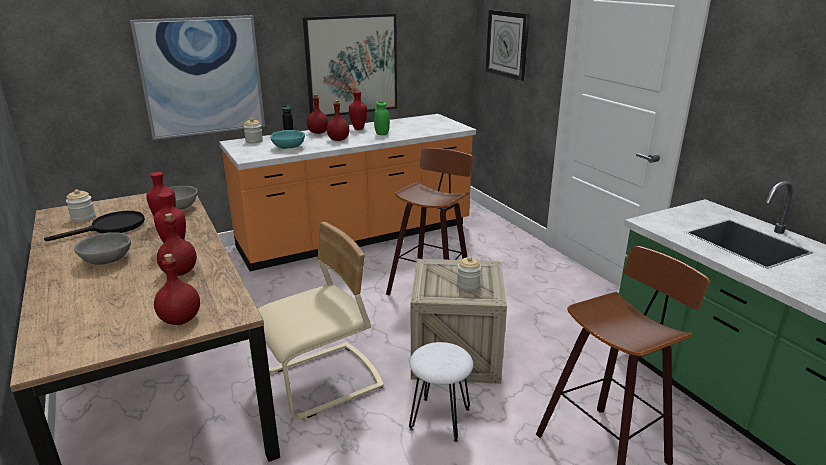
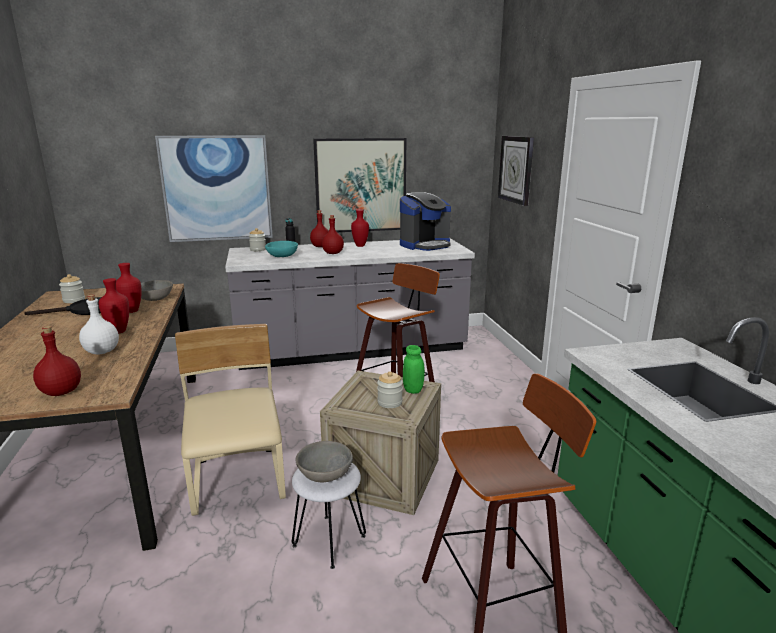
camera: 15 degrees right, 5 degrees down
(107, 260) = (56, 335): grey bowl -> grey bowl (325, 475)
(179, 272) = (101, 351): red bottle -> white bottle
(323, 382) = (239, 481): beige chair -> beige chair turned 90 degrees counterclockwise
(356, 237) = (352, 351): orange counter -> grey counter
(382, 134) = (378, 251): green jar -> green jar (413, 390)
(422, 124) = (425, 245): none -> coffee machine

